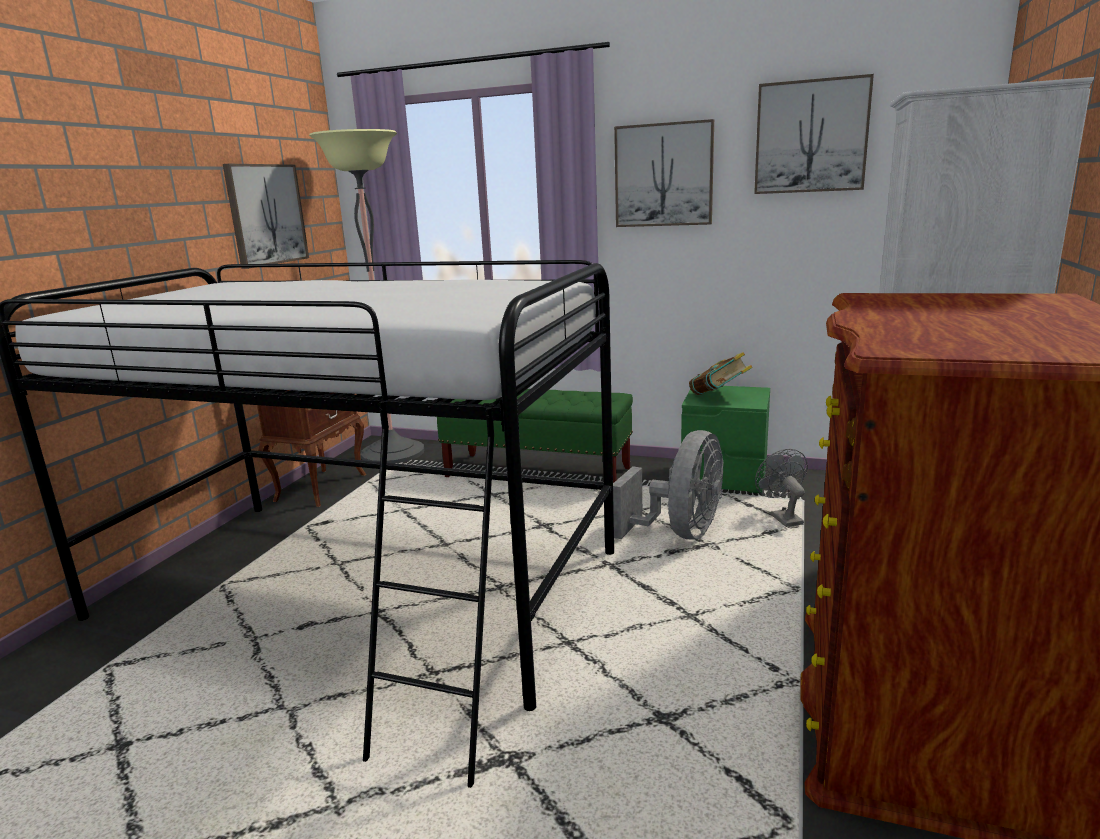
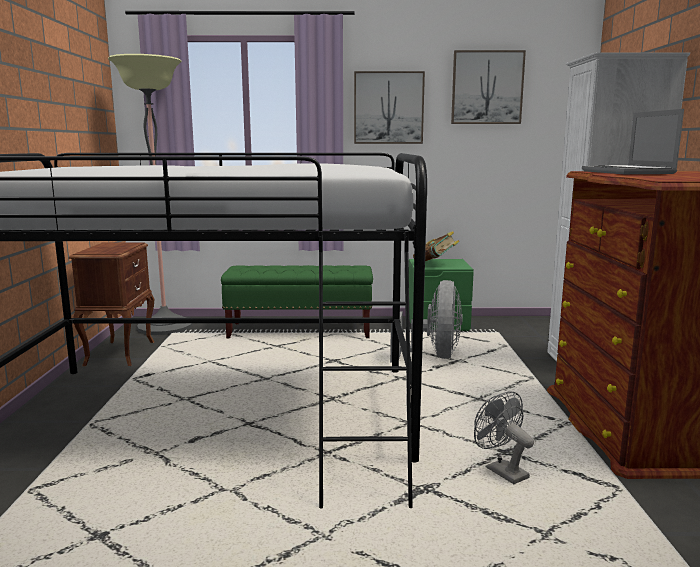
camera: 20 degrees left, 5 degrees down
(266, 214) = (75, 118): picture -> none
(782, 517) = (492, 342): grey fan -> grey fan (501, 471)
(919, 304) = (629, 172): none -> laptop

